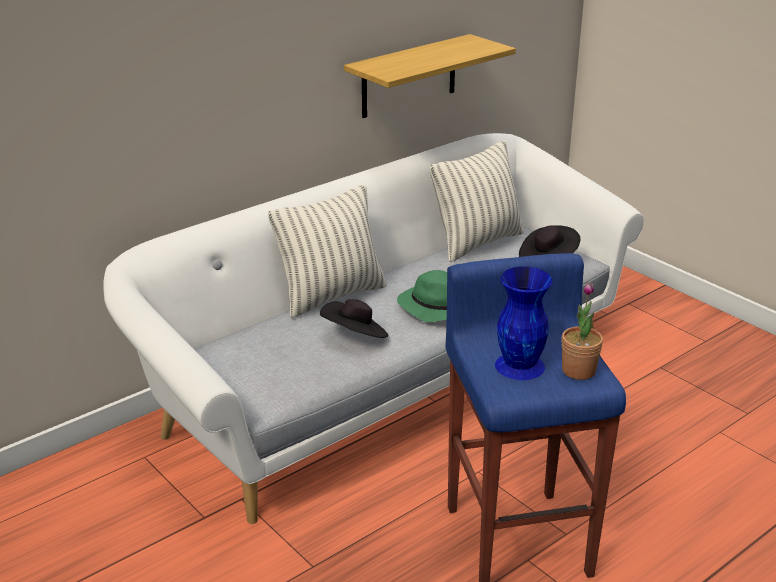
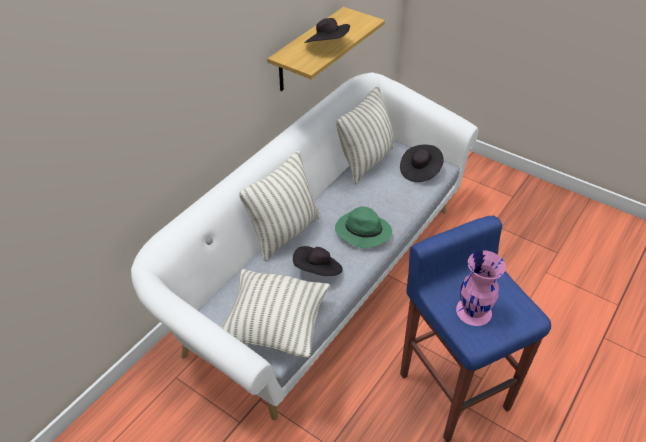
camera: 15 degrees left, 15 degrees up
(272, 381) = (275, 327): none -> pillow
(425, 61) = (327, 46): none -> black hat
(520, 366) = (474, 311): blue vase -> pink vase
(578, 371) = (514, 307): potted plant -> none

